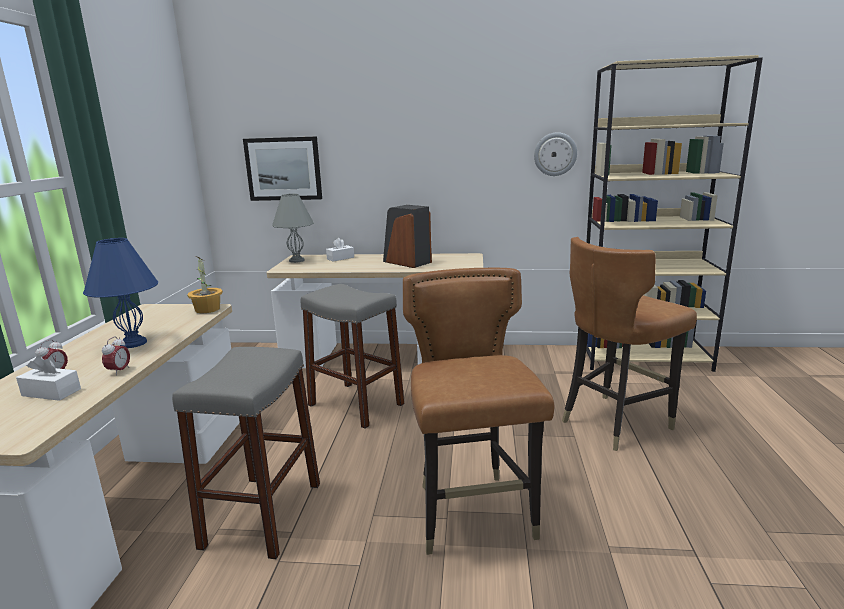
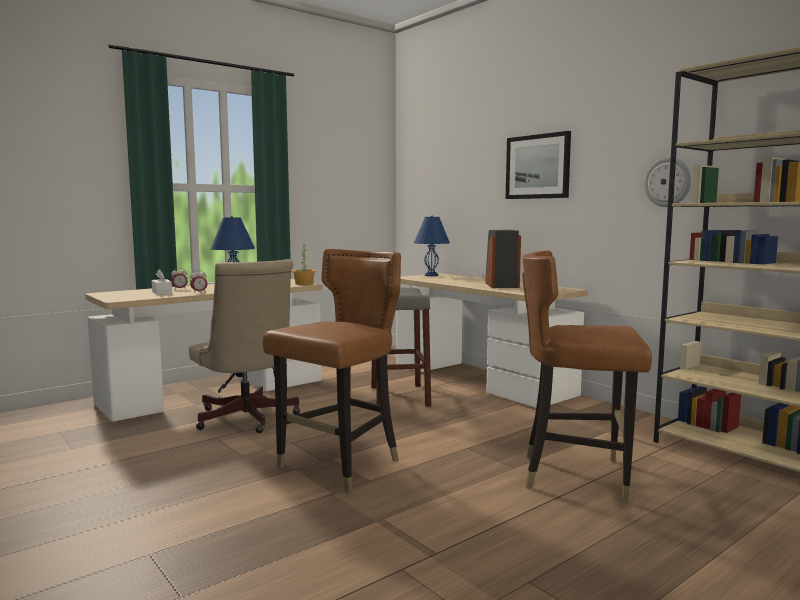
camera: 45 degrees right, 10 degrees down
(262, 514) = (247, 419): grey stool -> beige office chair
(283, 169) = (443, 197): picture -> picture (537, 166)
(297, 260) = (431, 275): grey table lamp -> blue table lamp
(340, 258) = (463, 278): white tissue box -> none

